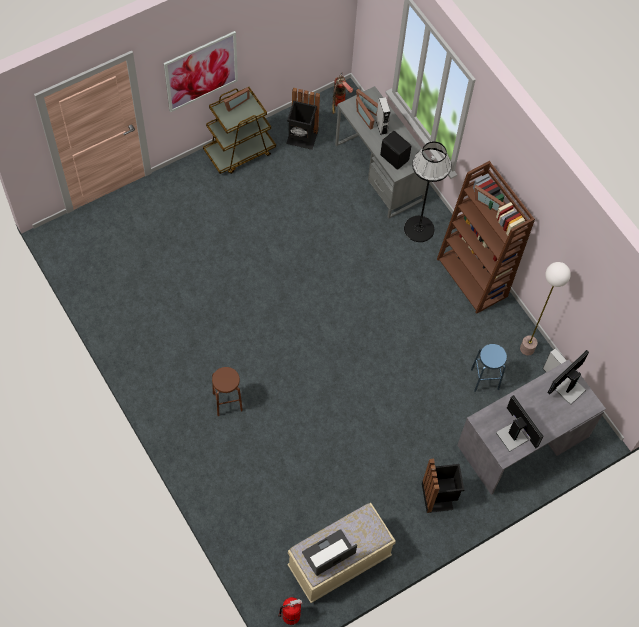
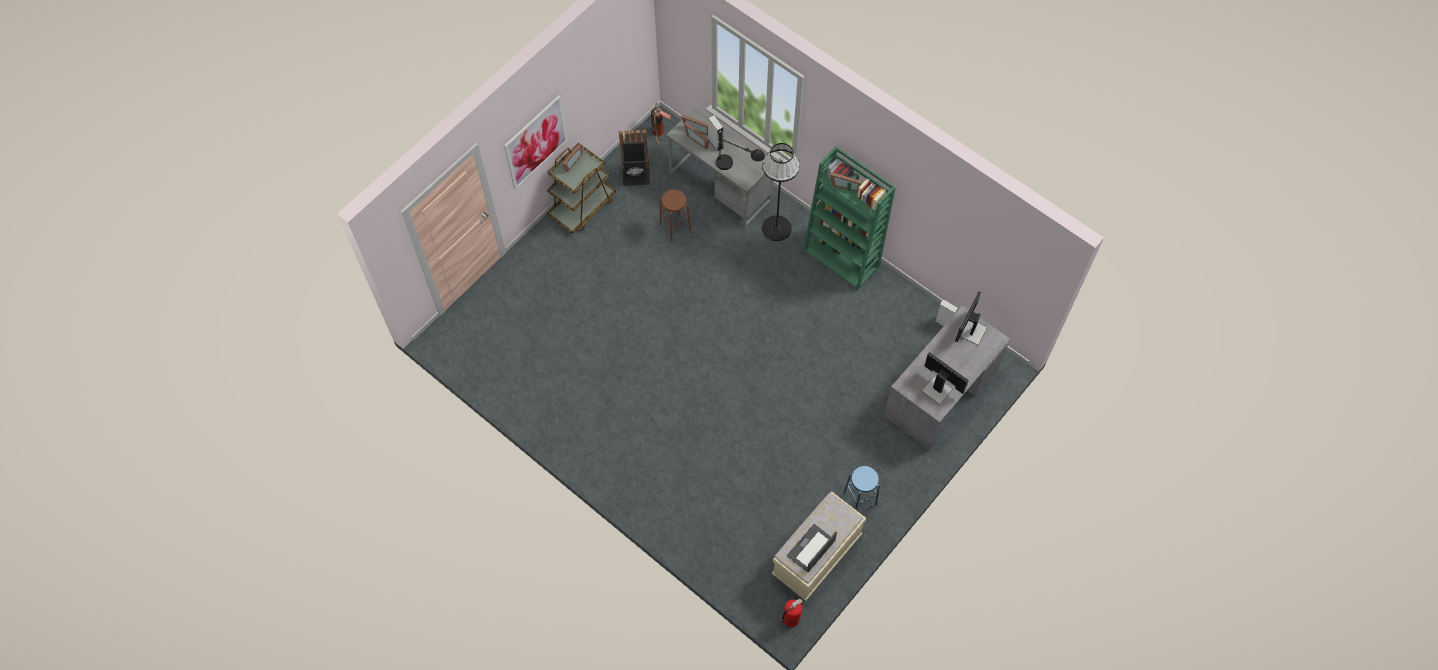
camera: 15 degrees left, 0 degrees up
(227, 402) = (660, 444): brown stool -> brown stool (675, 227)
(394, 157) = (738, 168): black speaker -> black table lamp
(439, 496) = (884, 467): black trash can -> none
(473, 278) = (842, 258): brown bookcase -> green bookcase
(485, 379) = (886, 348): blue stool -> blue stool (860, 498)
(527, 348) = (914, 308): floor lamp -> none

